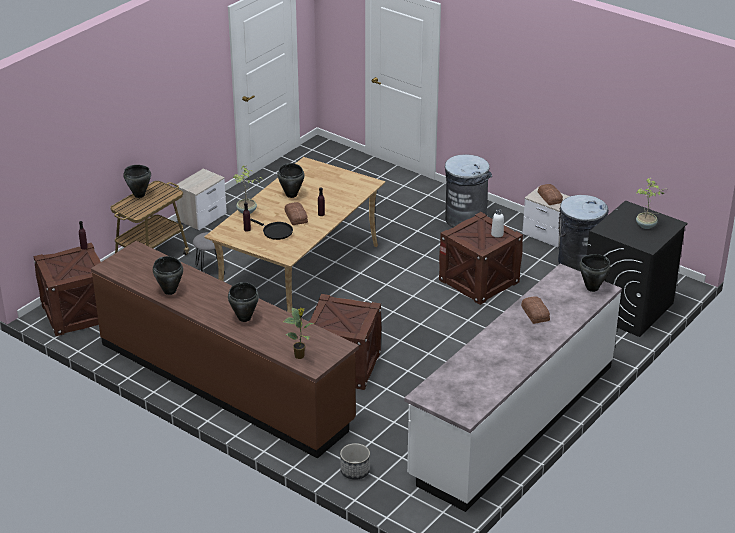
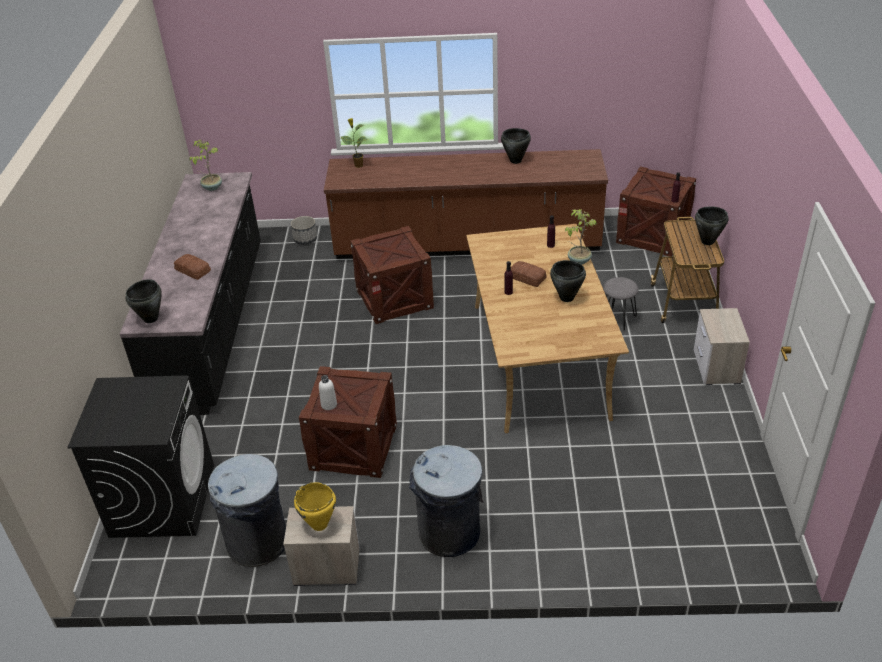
camera: 145 degrees right, 5 degrees up
(244, 318) = (432, 169): black cooking pot -> none
(275, 232) = (523, 255): black frying pan -> none
(512, 421) = (213, 324): white counter -> black counter
(550, 197) = (319, 525): bread -> yellow cooking pot
(646, 226) = (120, 415): potted plant -> potted plant (211, 187)

